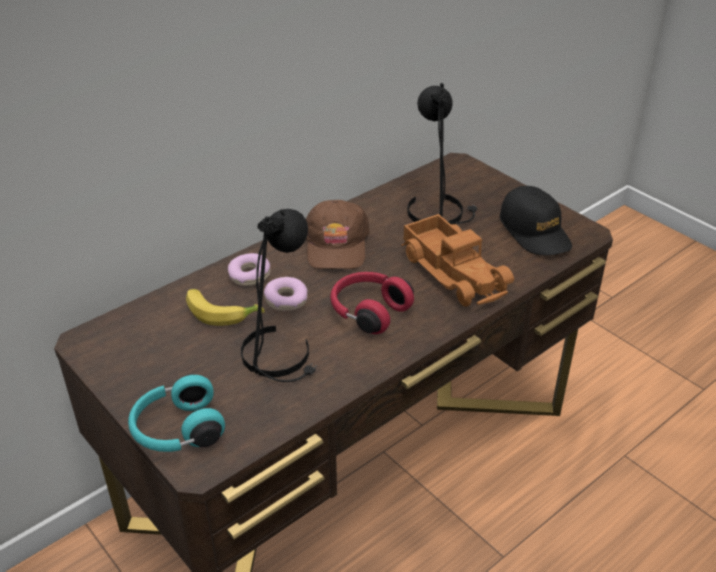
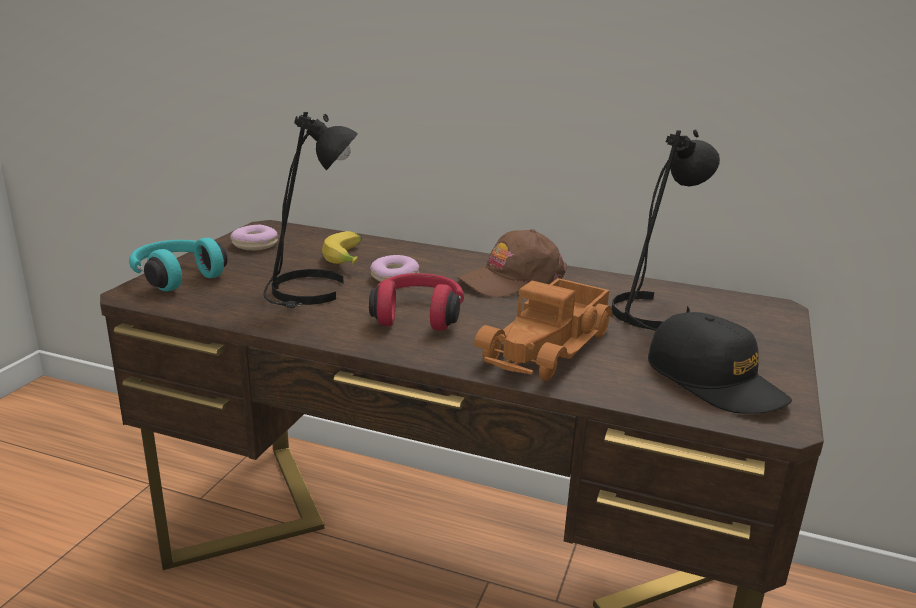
camera: 60 degrees right, 15 degrees down
(249, 275) = (415, 257): donut -> donut (255, 245)
(535, 231) = (714, 381): black cap -> black cap turned 75 degrees counterclockwise

